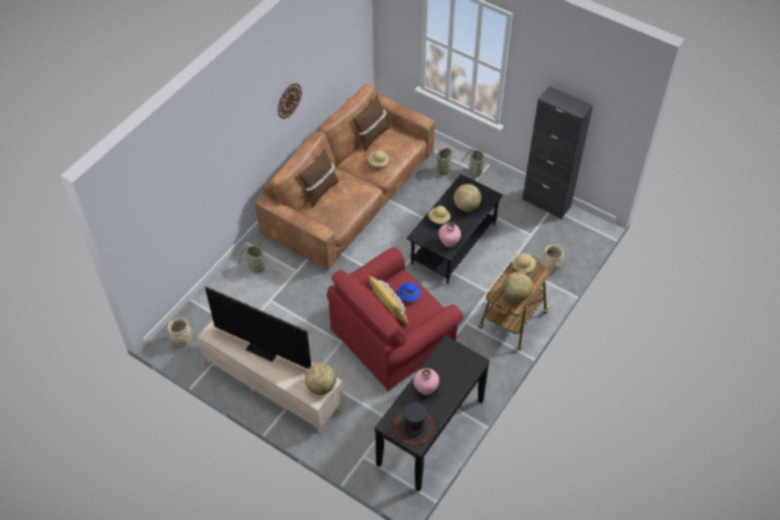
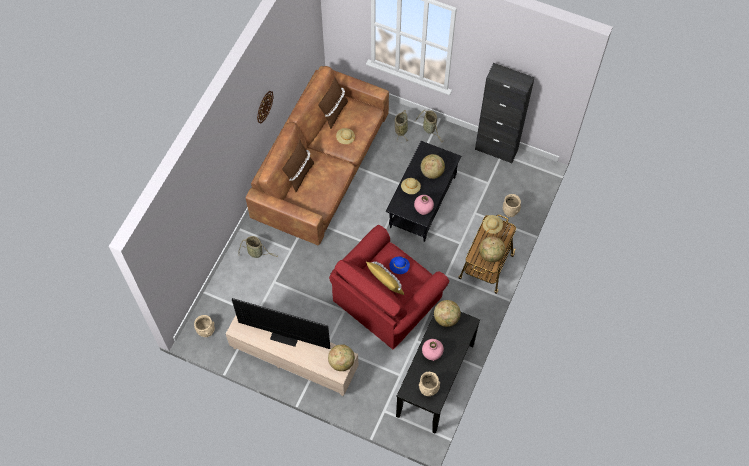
camera: 10 degrees left, 10 degrees up
(414, 427) = (428, 389): hat -> beige vase
(450, 353) = (446, 318): none -> globe

